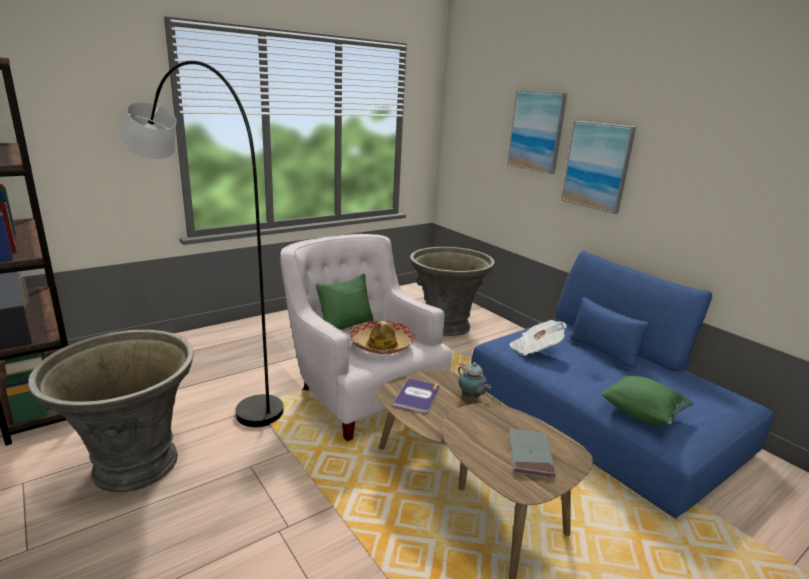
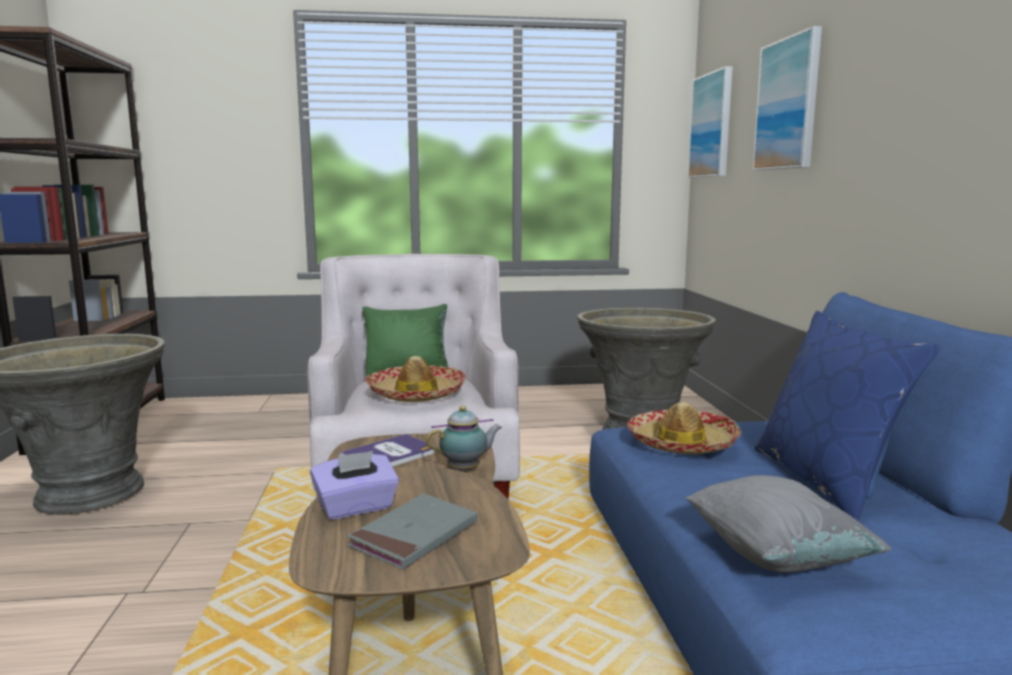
camera: 30 degrees right, 10 degrees down
(211, 380) = (263, 438): grey floor lamp -> none
(471, 397) = (466, 469): teapot -> teapot turned 105 degrees counterclockwise
(478, 445) = (356, 508): none -> purple tissue box
(535, 349) = (682, 443): newspaper -> hat
(597, 166) = (862, 134): picture -> picture (712, 125)
(614, 361) = (826, 480): none -> blue pillow
(642, 414) = (776, 556): green pillow -> grey pillow

